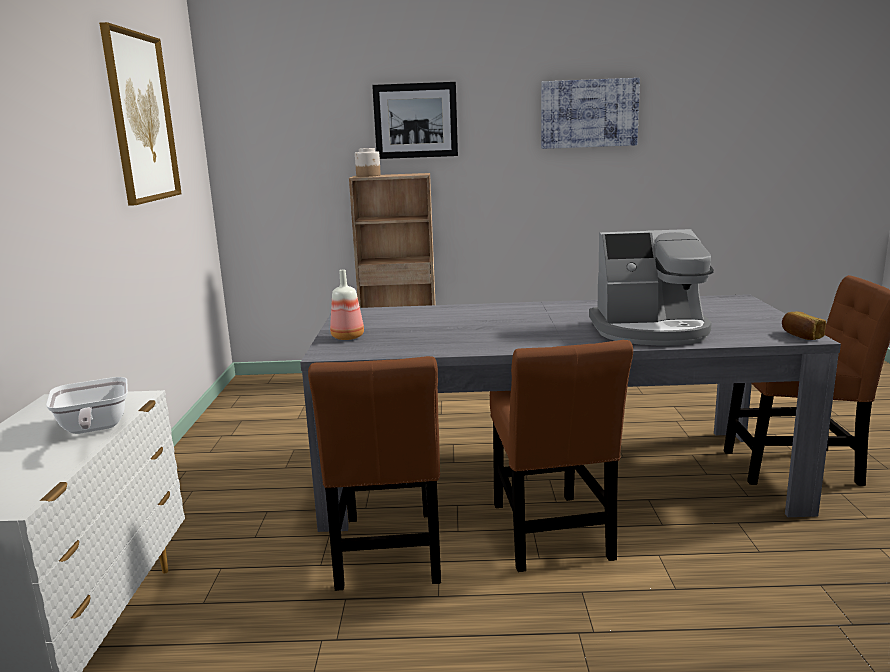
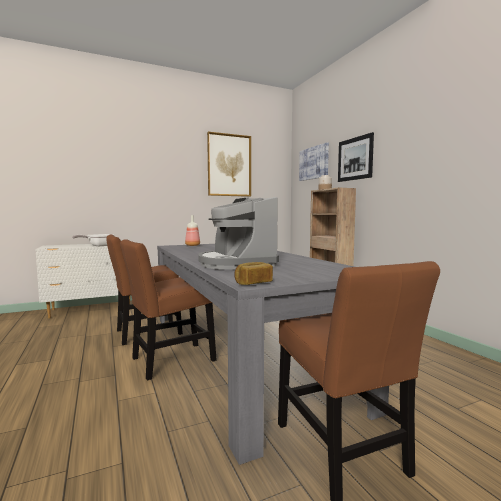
camera: 65 degrees right, 10 degrees down
(589, 113) = (452, 137): picture -> picture (314, 163)

